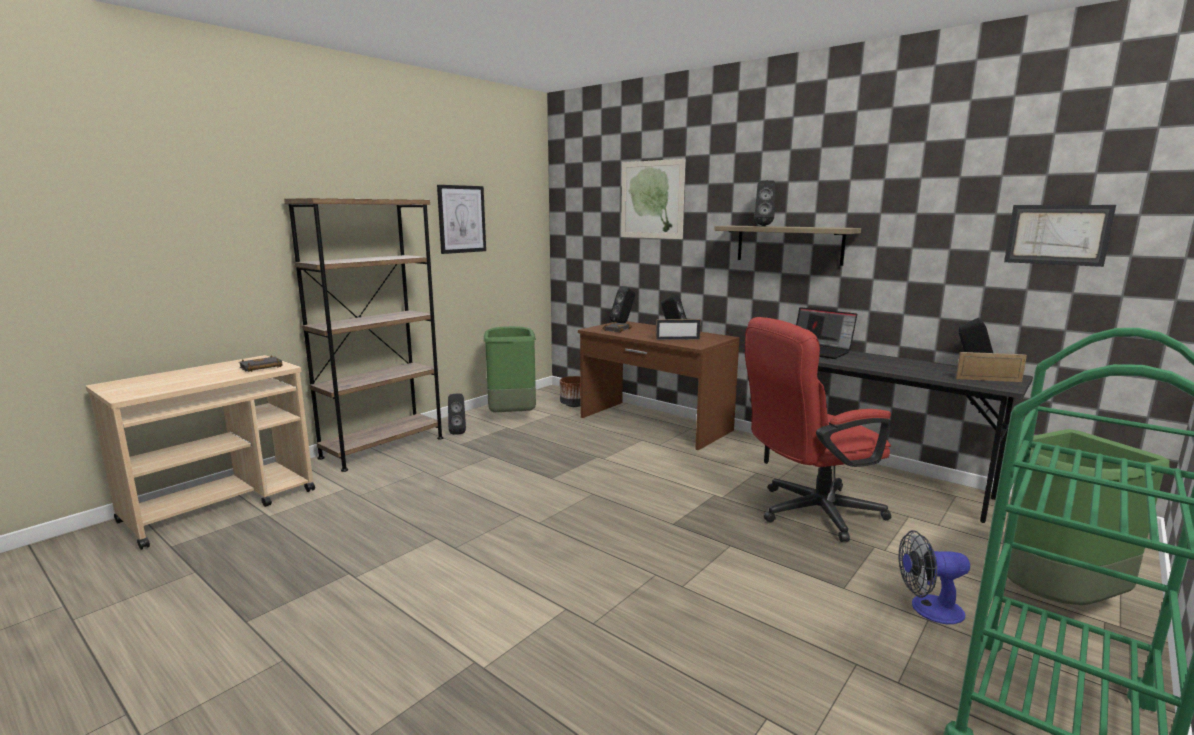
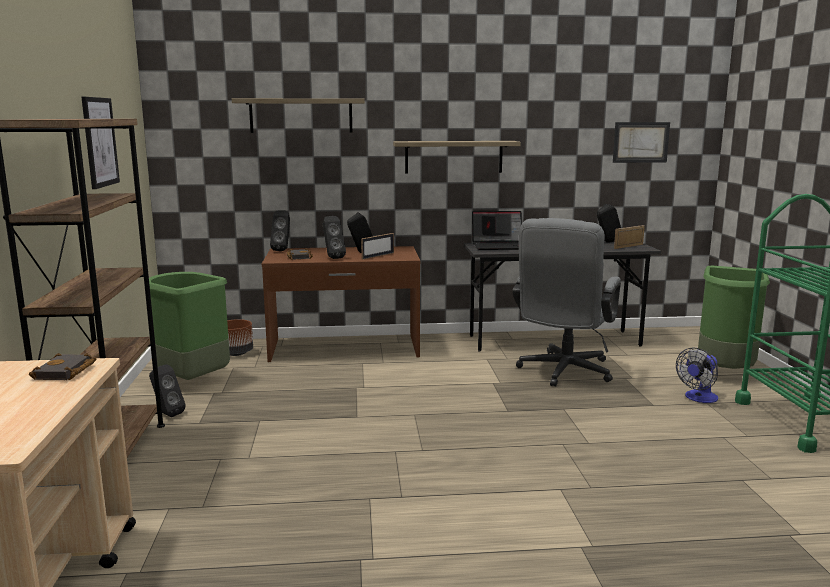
camera: 45 degrees left, 0 degrees up
(652, 199) = (301, 115): picture -> shelf
(763, 226) = (435, 141): black speaker -> black speaker (332, 258)
(808, 513) = (563, 373): red office chair -> grey office chair

